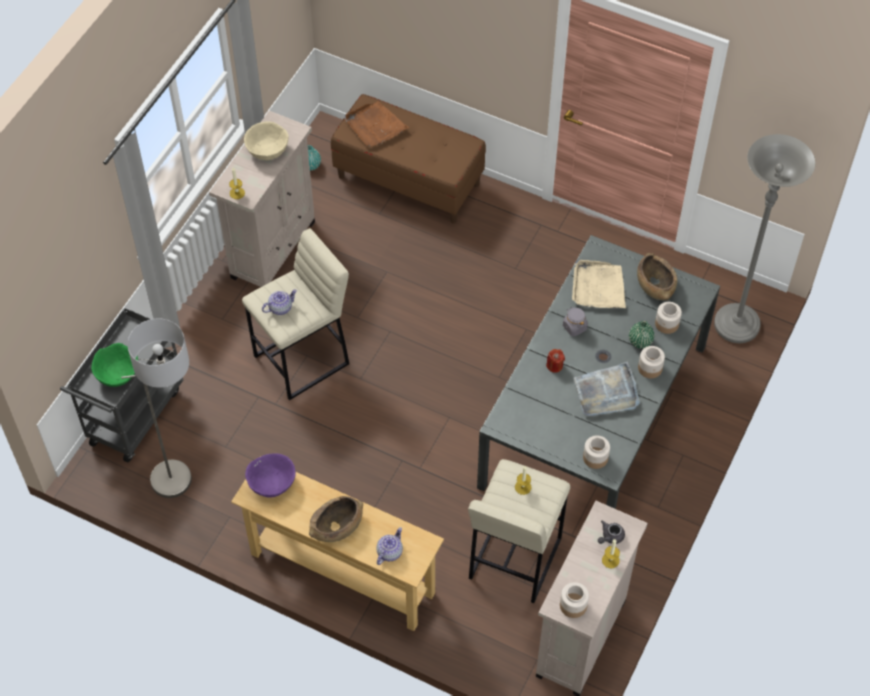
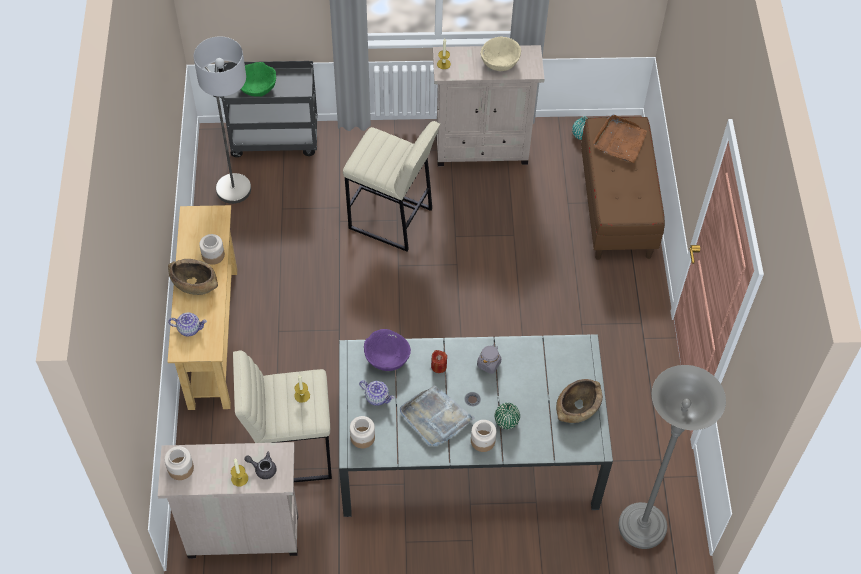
camera: 60 degrees right, 0 degrees up
(272, 482) = (210, 223): purple bowl -> purple bowl (387, 358)
(280, 307) = (374, 153): teapot -> teapot (377, 397)
(598, 287) = (543, 364): beige tray -> none
(667, 324) = (539, 435): jar -> jar (213, 255)

